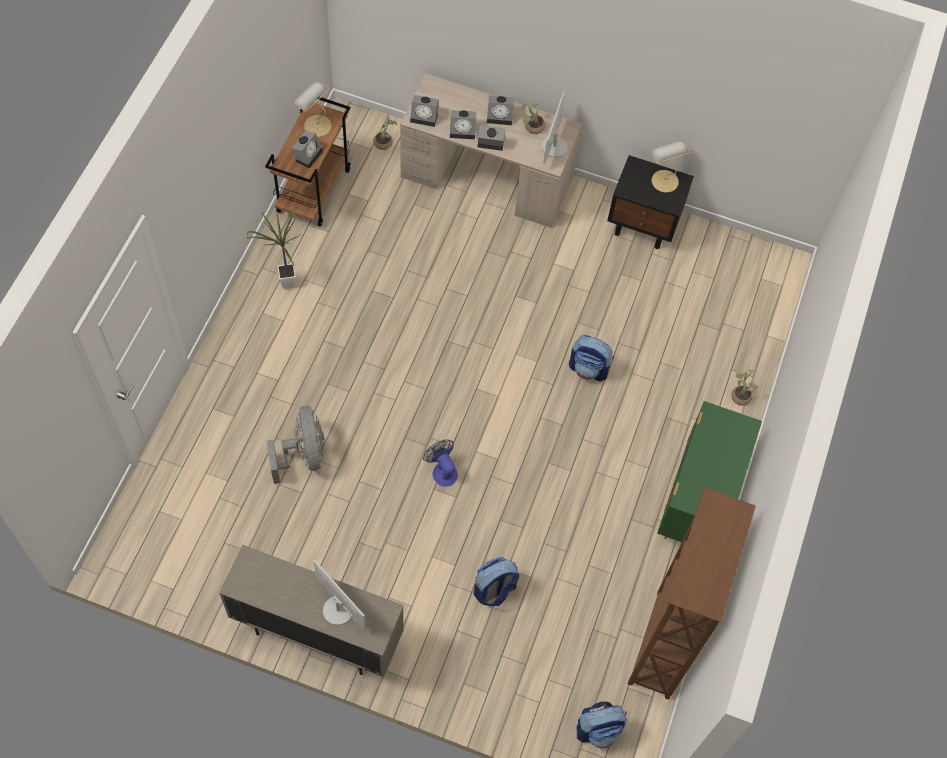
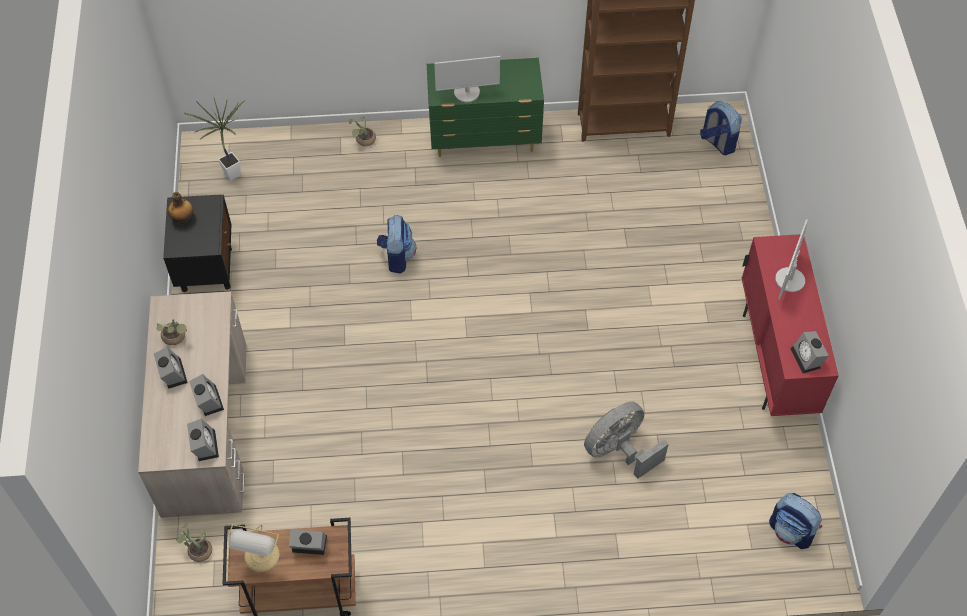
camera: 110 degrees left, 5 degrees down
(284, 282) = (435, 564): potted plant -> potted plant (232, 177)
(317, 633) = (774, 360): beige cabinet -> red cabinet
(442, 470) = (566, 330): fan -> none
(489, 143) = (215, 368): alarm clock -> alarm clock (807, 359)
(494, 590) = (652, 249): backpack -> backpack (791, 531)
(554, 147) = (194, 309): monitor -> monitor (467, 92)
(664, 180) = (183, 219): table lamp -> bottle

